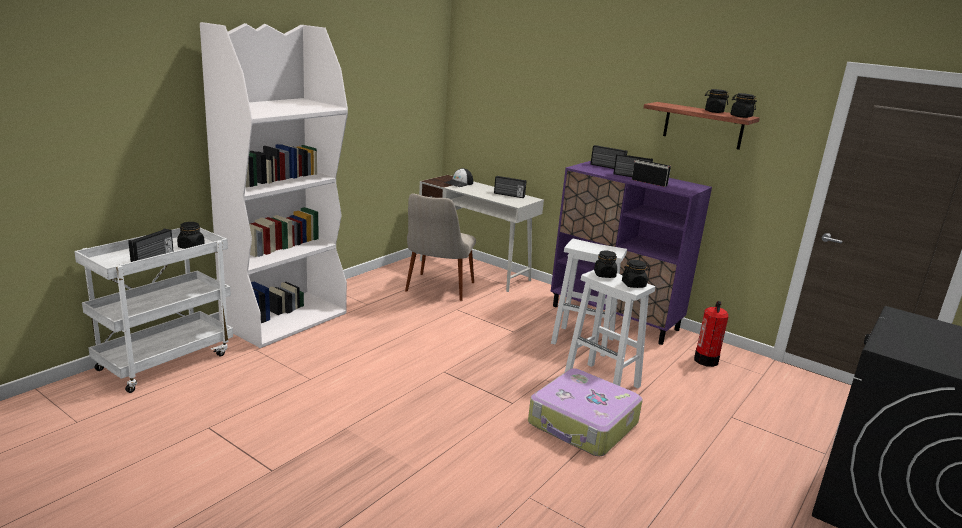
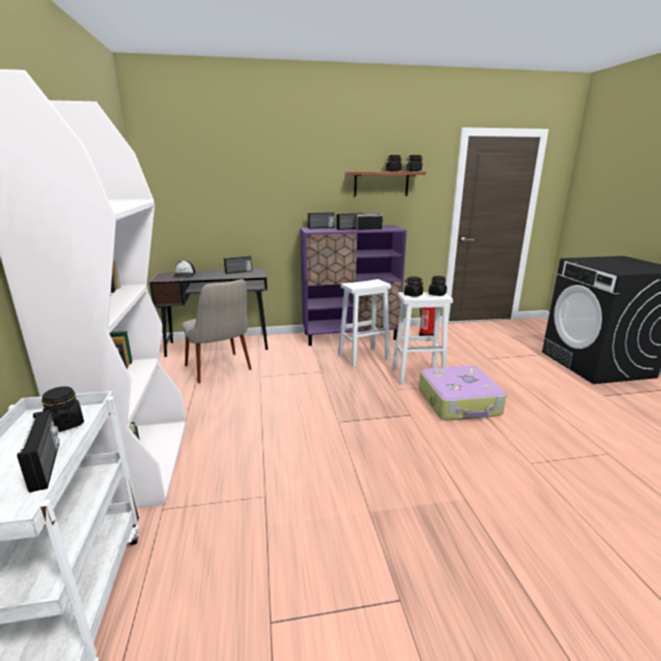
camera: 45 degrees left, 0 degrees up
(474, 270) = (219, 346): white desk -> black desk

